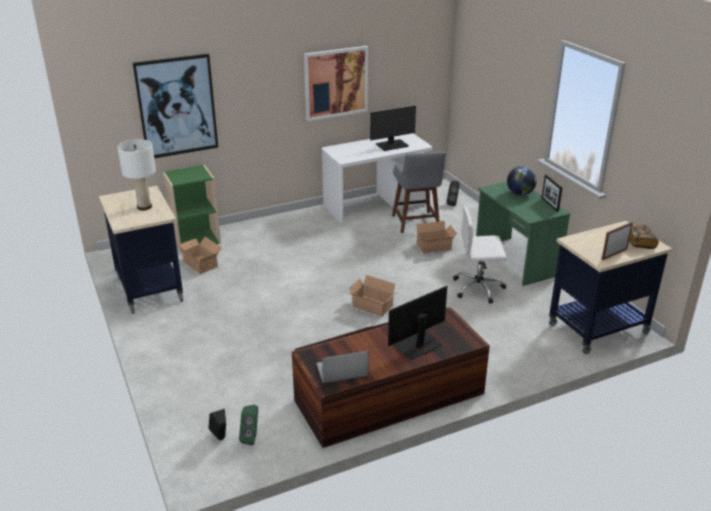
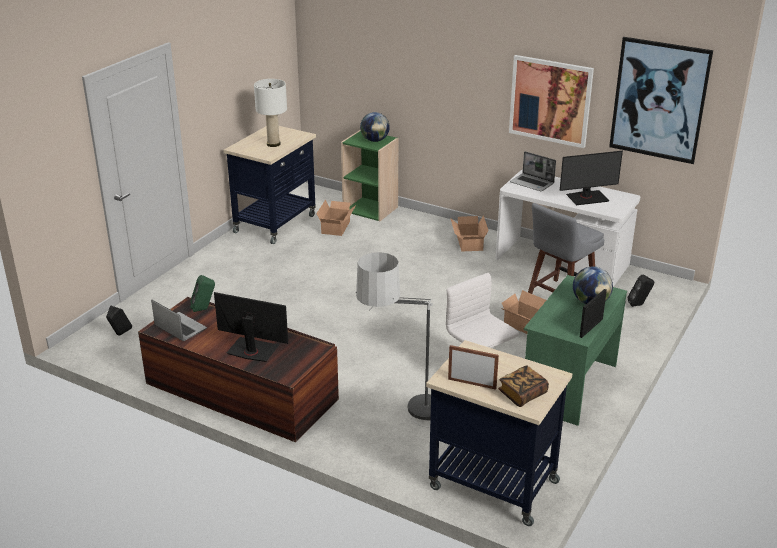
camera: 55 degrees right, 0 degrees up
(177, 106) = (381, 70): picture -> picture (659, 100)
(193, 173) = (375, 140): none -> globe
(252, 438) = (132, 347): green speaker -> green speaker (204, 309)
(347, 152) = (532, 183): none -> laptop
(372, 307) = (369, 332): cardboard box -> cardboard box (468, 243)
(391, 145) = (587, 198): monitor -> monitor turned 45 degrees counterclockwise
(502, 336) = (404, 423): none -> floor lamp

